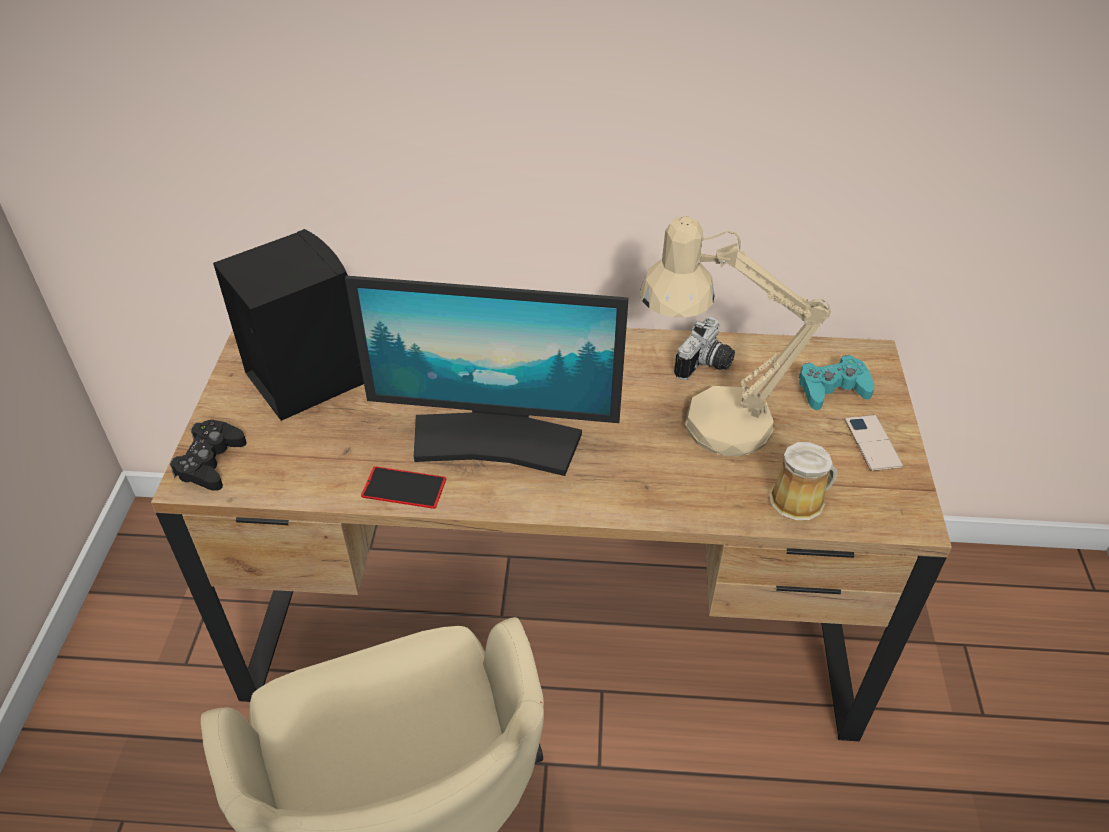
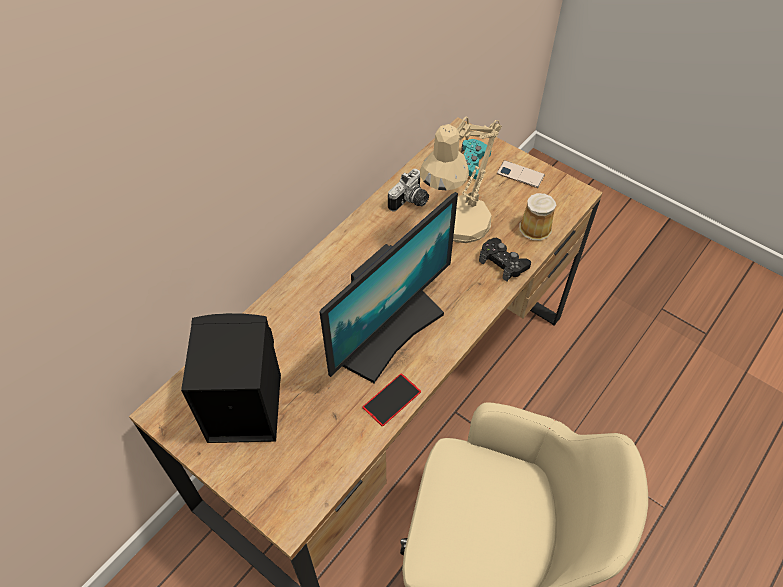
camera: 55 degrees left, 10 degrees up
(210, 462) = (280, 502): black game controller -> black game controller (503, 263)
(706, 365) = (411, 202): camera -> camera turned 60 degrees clockwise

